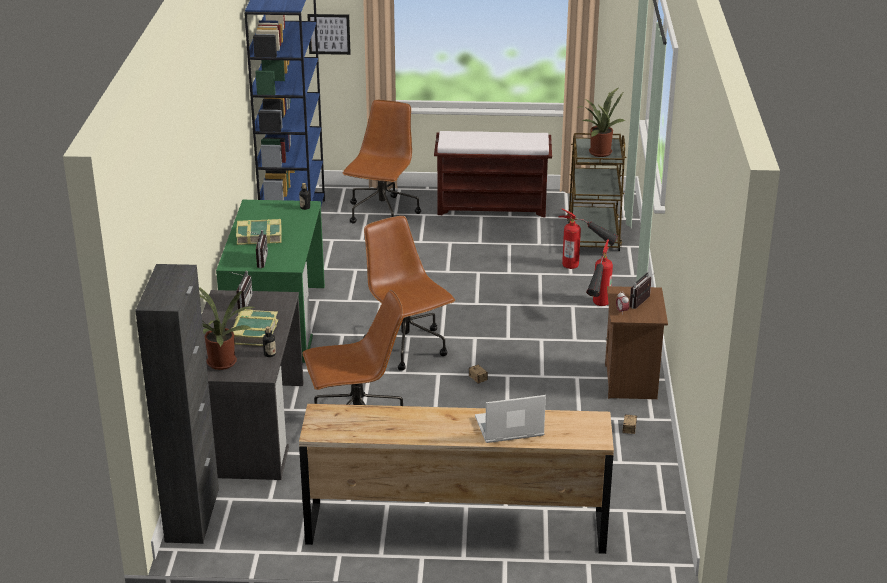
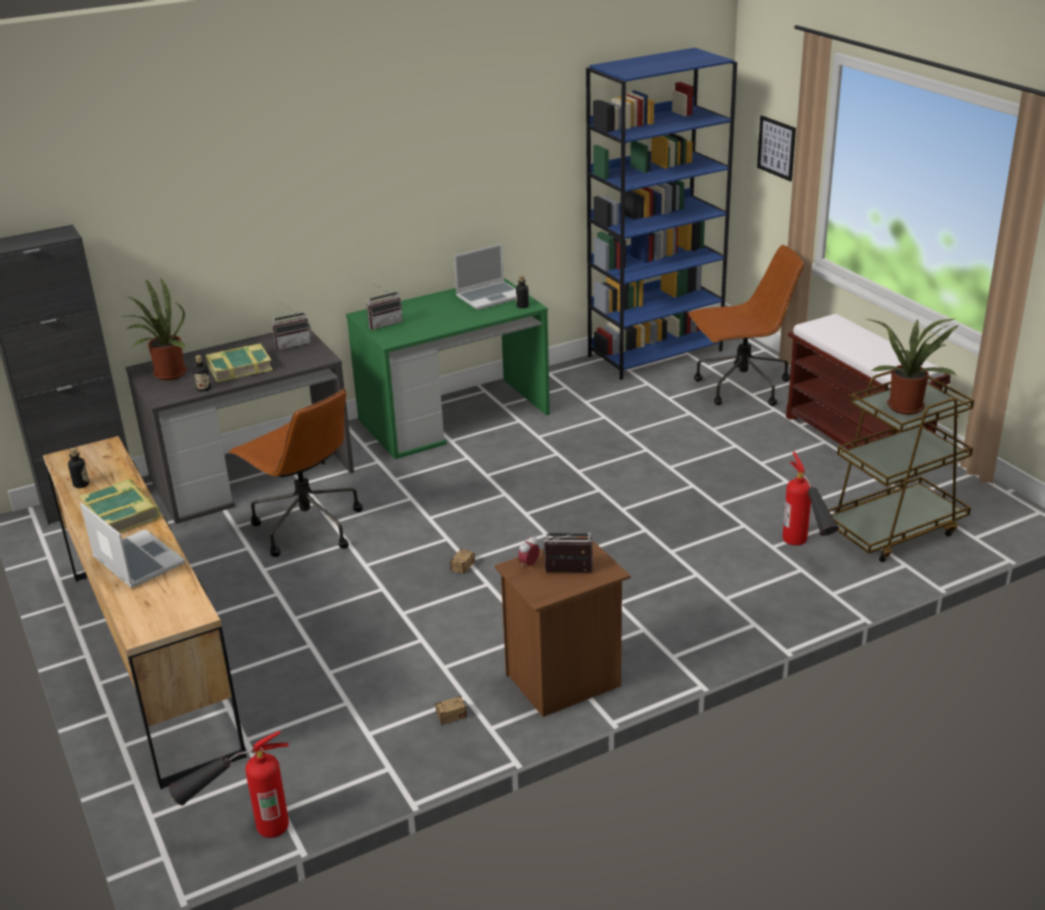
camera: 60 degrees right, 0 degrees up
(259, 235) = (436, 307): book -> book (122, 513)
(271, 213) = (490, 297): none -> laptop
(370, 431) = (81, 484): none -> bottle
(406, 347) = (480, 501): brown office chair -> none
(597, 310) = (710, 596): fire extinguisher -> fire extinguisher (242, 832)

